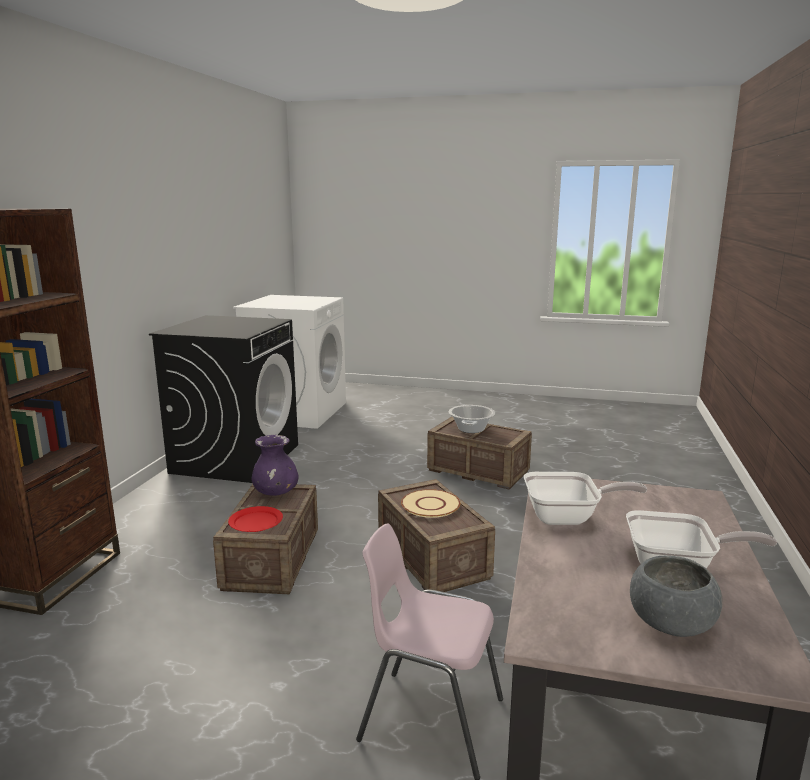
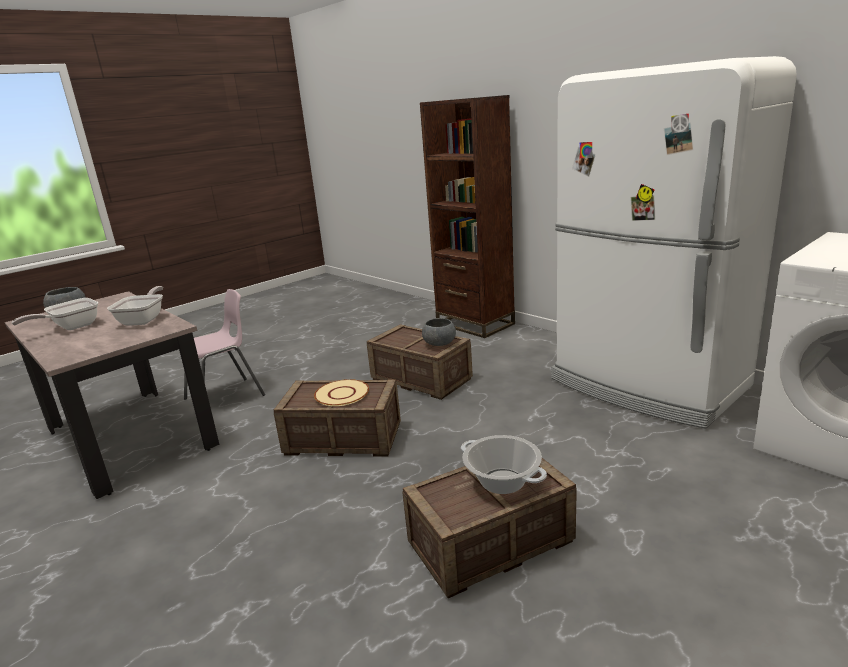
camera: 125 degrees right, 5 degrees up
(236, 458) = (647, 384): black washing machine -> white fridge
(255, 522) = (403, 334): red plate -> none
(276, 493) = (439, 344): purple vase -> grey bowl
(568, 518) = (144, 320): frying pan -> frying pan turned 150 degrees clockwise

